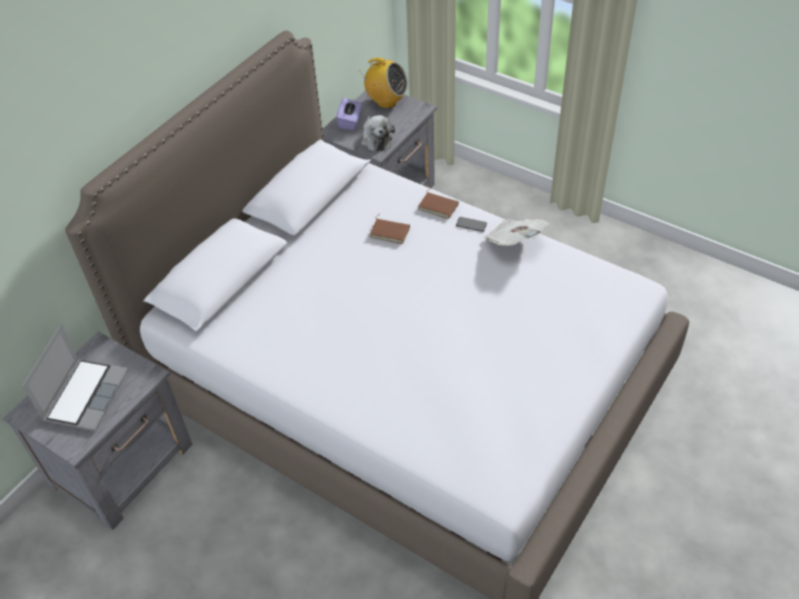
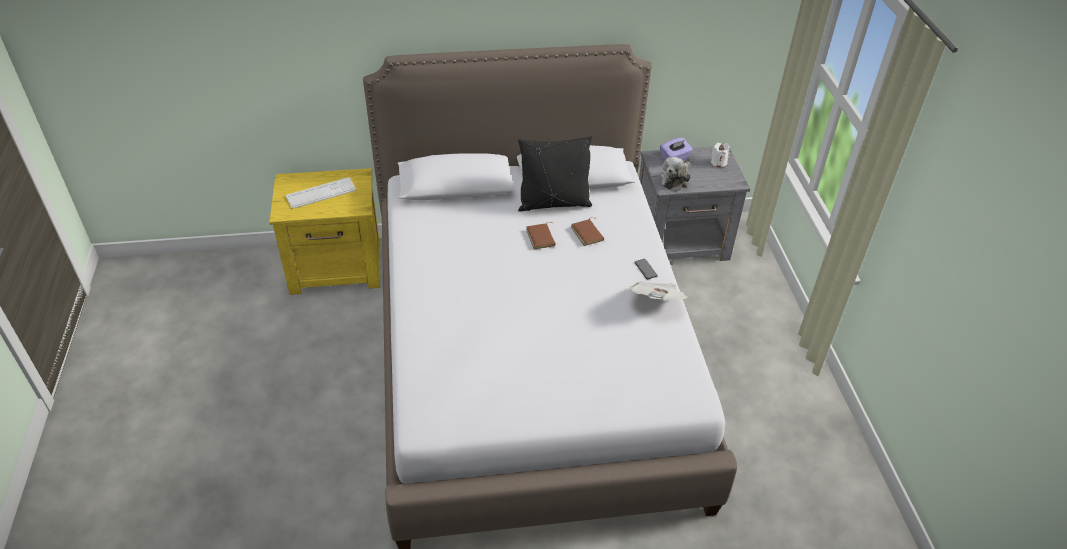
camera: 45 degrees right, 5 degrees down
(85, 395) = (321, 193): laptop -> keyboard
(124, 464) = (337, 268): grey nightstand -> yellow nightstand
(326, 229) = (554, 203): none -> black pillow
(386, 102) = (718, 162): radio -> white candle
(439, 206) = (642, 243): brown book -> brown book (541, 238)

